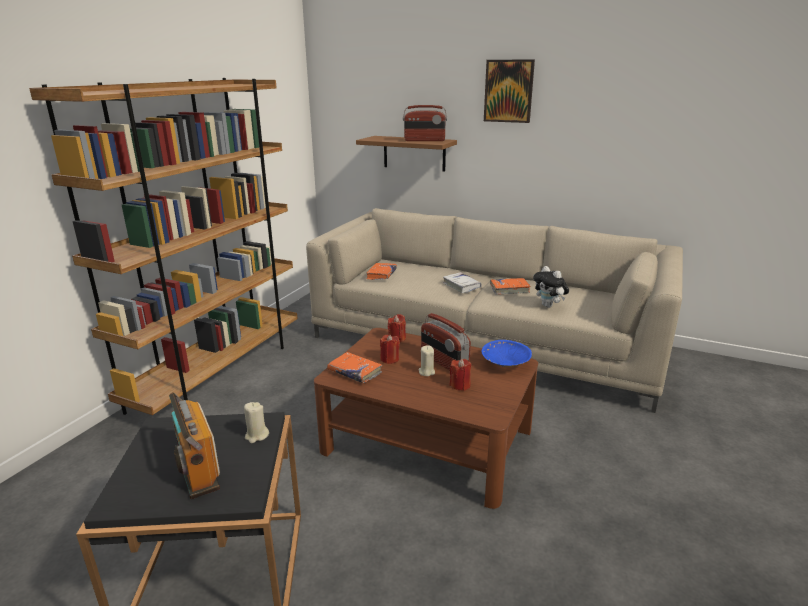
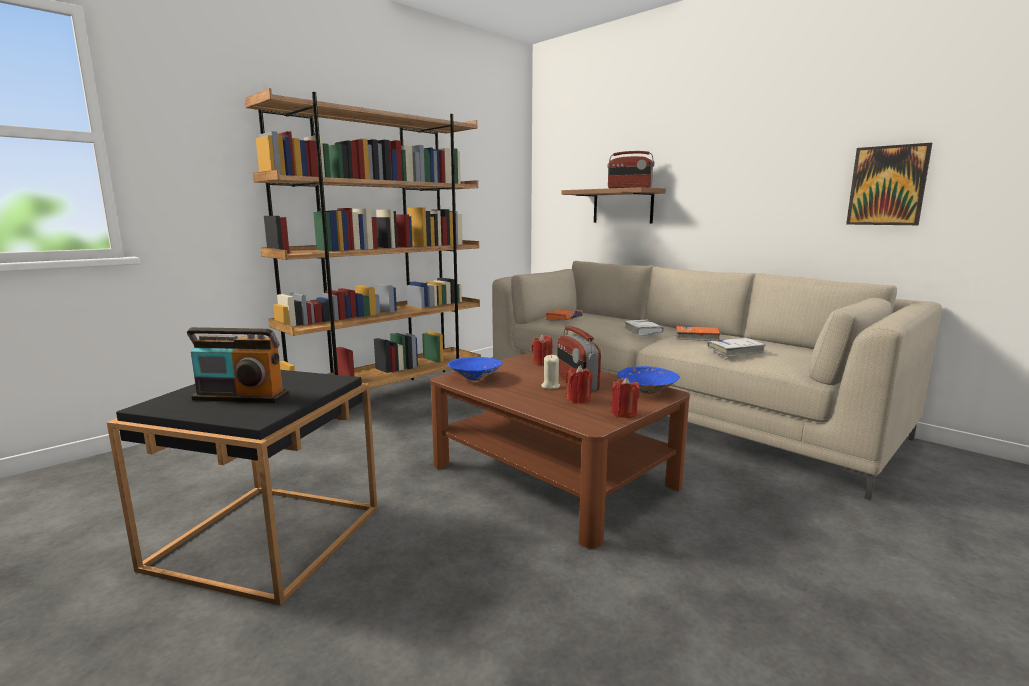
camera: 20 degrees right, 10 degrees down
(196, 468) = (241, 397): radio -> radio turned 75 degrees counterclockwise
(256, 435) = (317, 386): beige candle -> none
(354, 372) = (475, 378): orange book -> blue bowl
(389, 359) = (520, 374): red candle -> red candle (624, 413)
(508, 91) = (721, 130): picture -> picture (887, 185)
(549, 306) = (735, 352): plush toy -> white book

